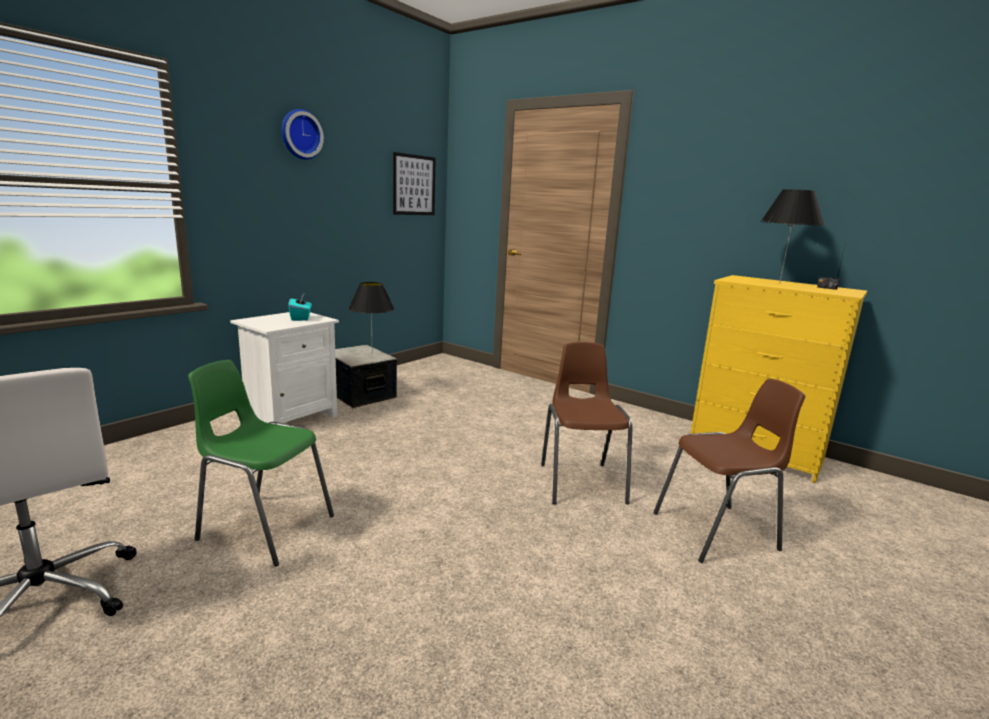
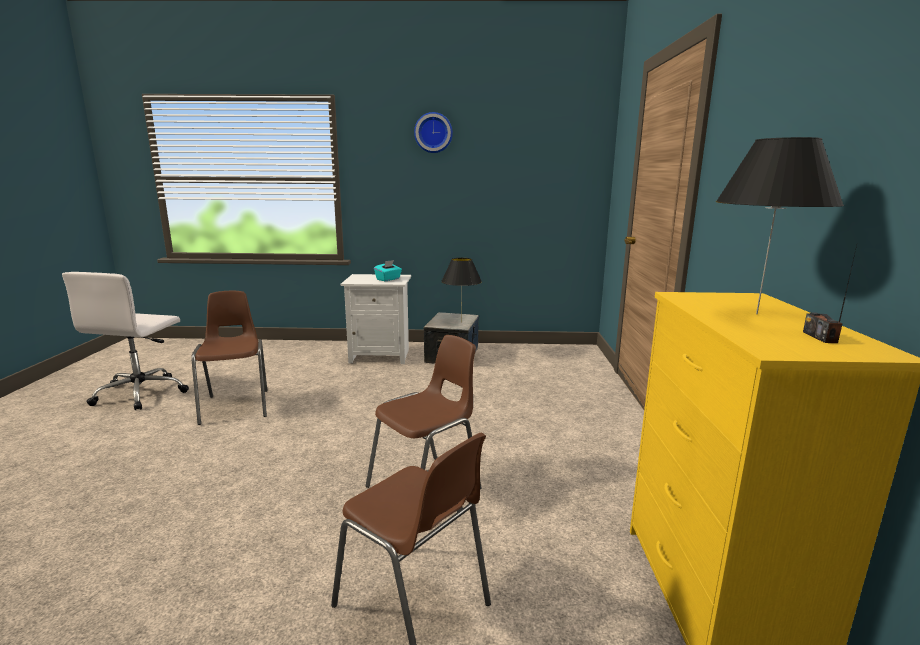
camera: 55 degrees right, 0 degrees up
(264, 527) = (237, 405): green chair -> brown chair
(414, 185) = (562, 168): picture -> none

